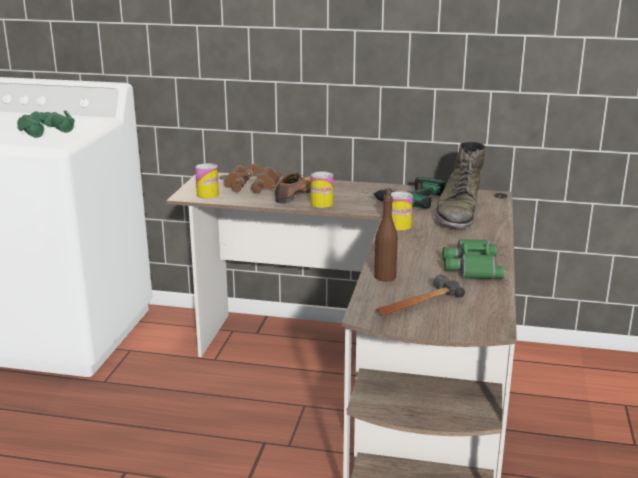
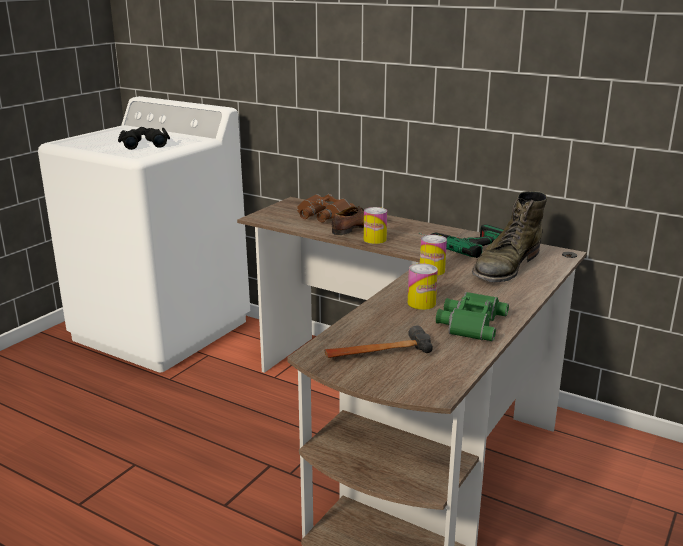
camera: 20 degrees right, 0 degrees up
(43, 130) = (144, 144): green binoculars -> black binoculars
(207, 194) = (277, 218): can -> can (421, 303)
(384, 277) = (369, 319): brown bottle -> none

